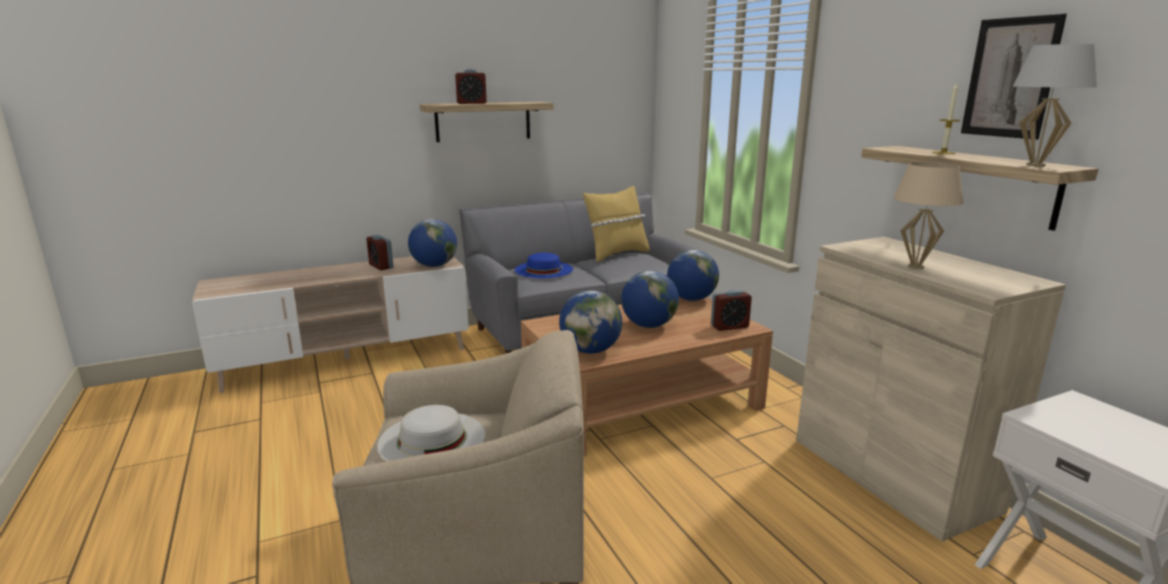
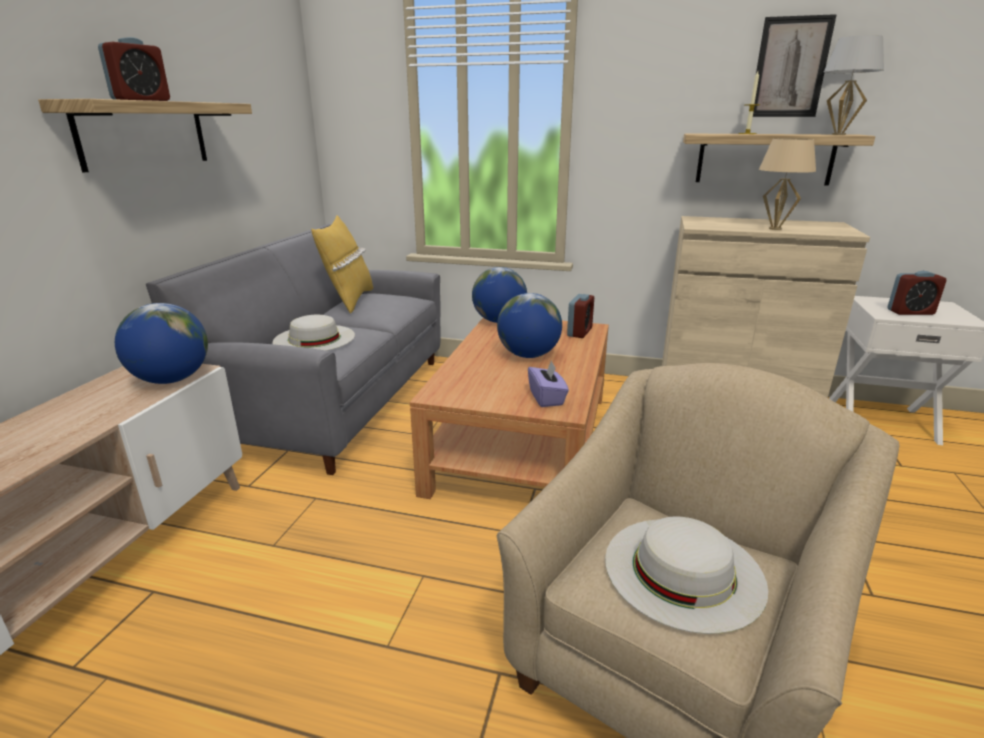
camera: 50 degrees left, 5 degrees up
(381, 266) = (72, 412): alarm clock -> alarm clock (910, 312)
(543, 269) = (314, 338): blue hat -> white hat
(590, 350) = (547, 398): globe -> purple tissue box

